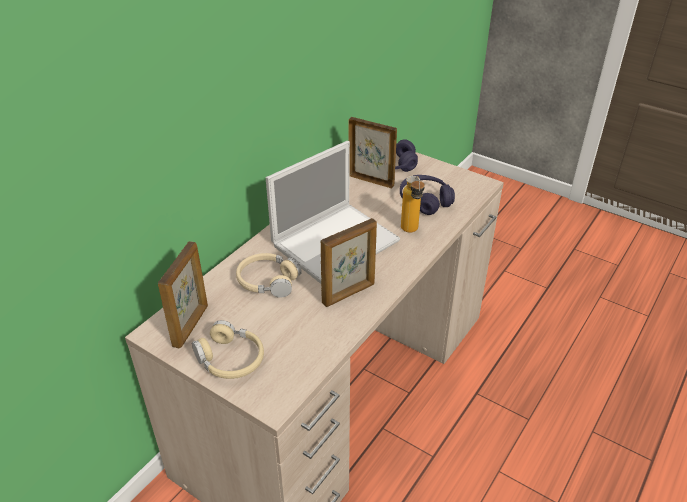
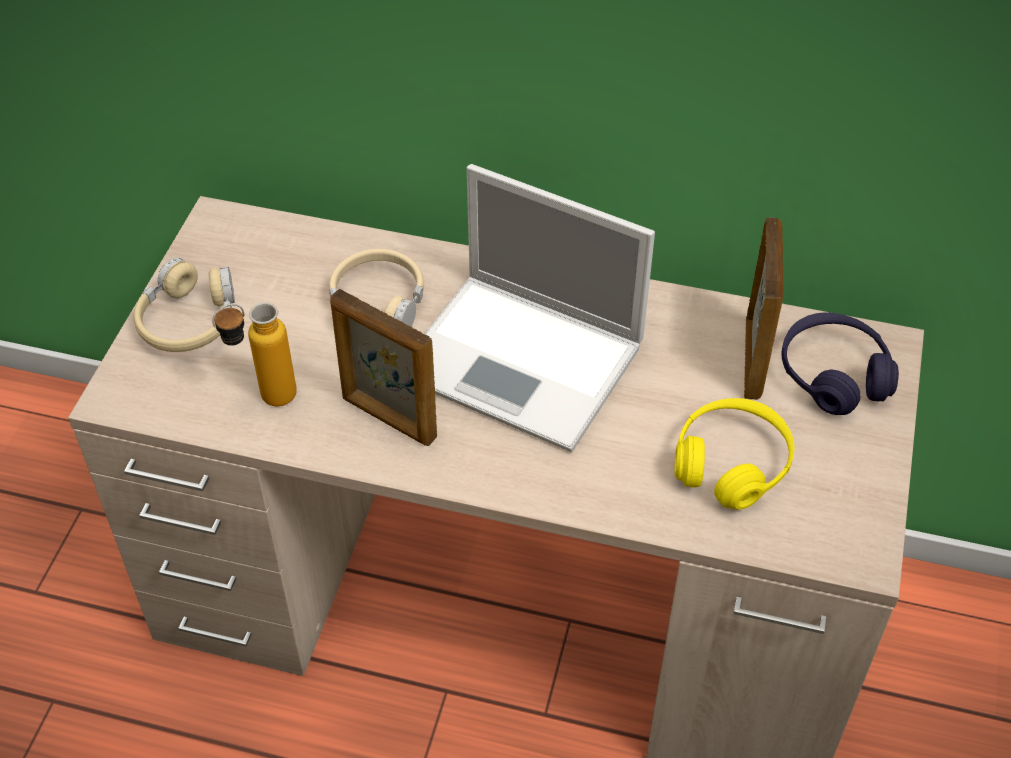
camera: 70 degrees right, 10 degrees up
(191, 325) = (244, 253): picture frame -> none
(411, 232) = (609, 465): bottle -> bottle (264, 400)
(425, 201) = (731, 464): purple headphones -> yellow headphones

